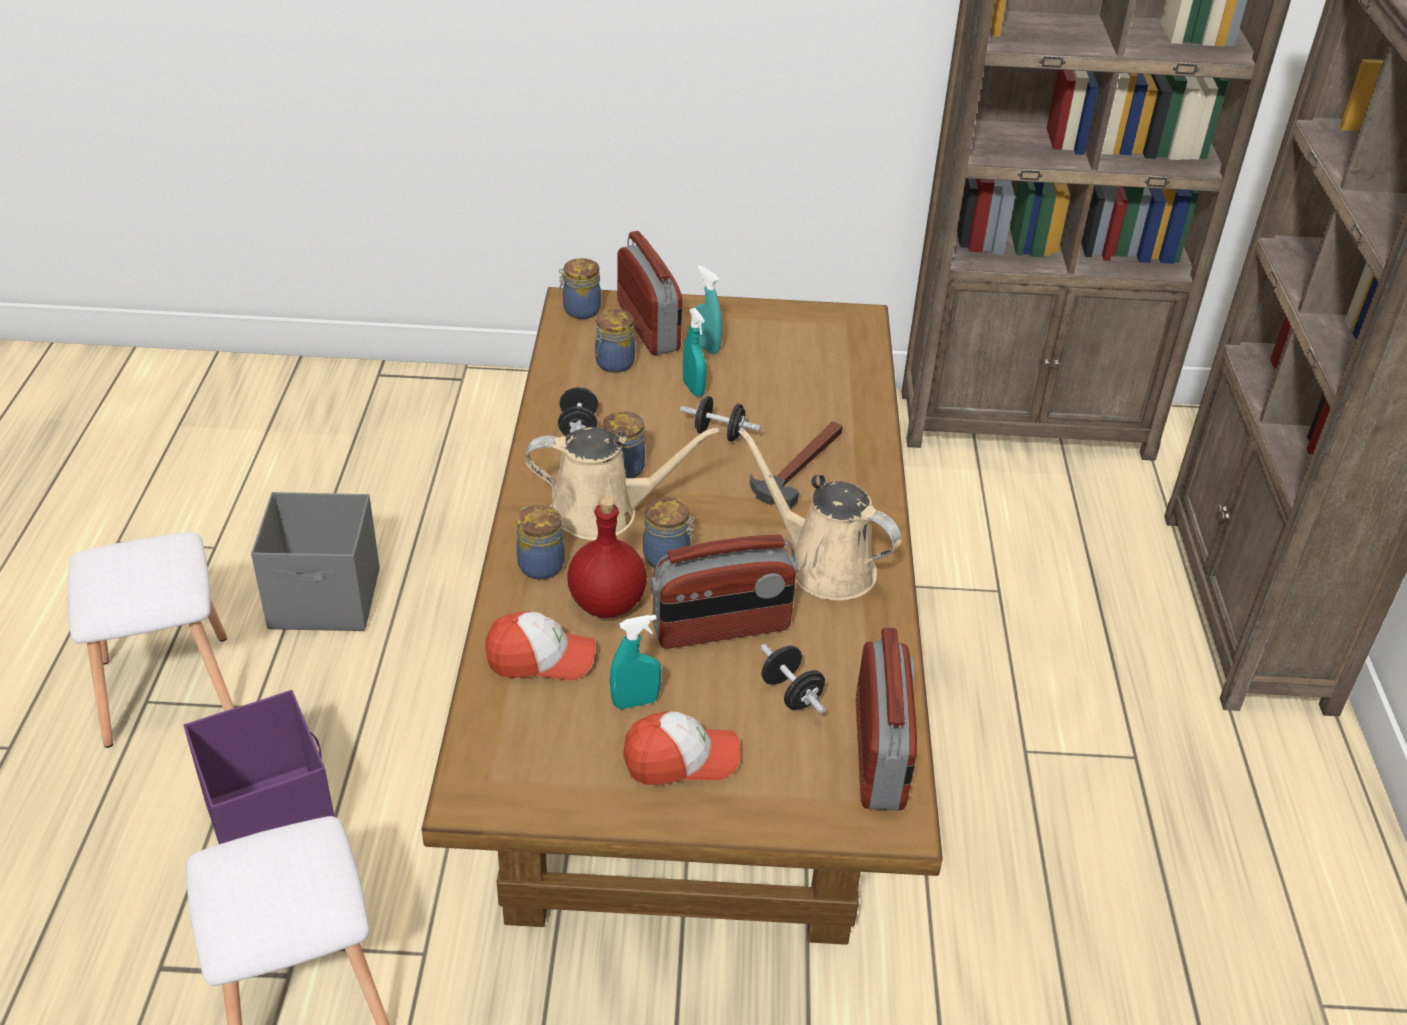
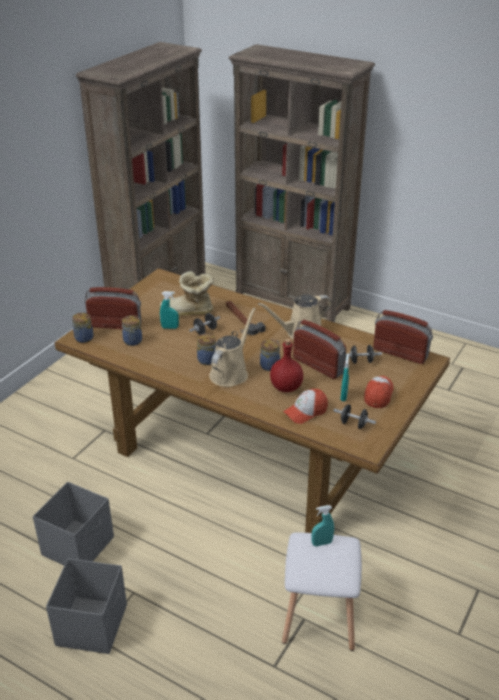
camera: 60 degrees left, 5 degrees down
(170, 688) = (92, 624): white stool -> grey storage box
(272, 822) = (213, 603): purple storage box -> none
(539, 564) = (250, 397): jar -> none
(541, 658) = (305, 412): cap -> cap turned 150 degrees counterclockwise
(578, 428) = (170, 363): black dumbbell -> black dumbbell (353, 424)
(705, 347) = (144, 316): turquoise spray bottle -> turquoise spray bottle (321, 543)
(721, 629) = (318, 365): radio -> radio turned 60 degrees counterclockwise
(764, 392) = (188, 312): none -> boot

